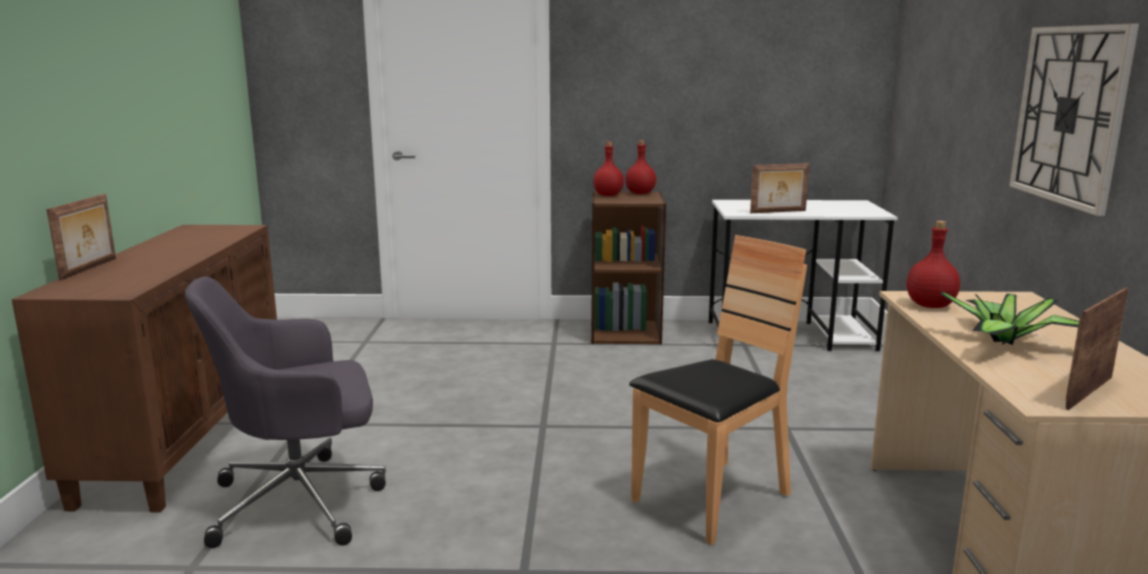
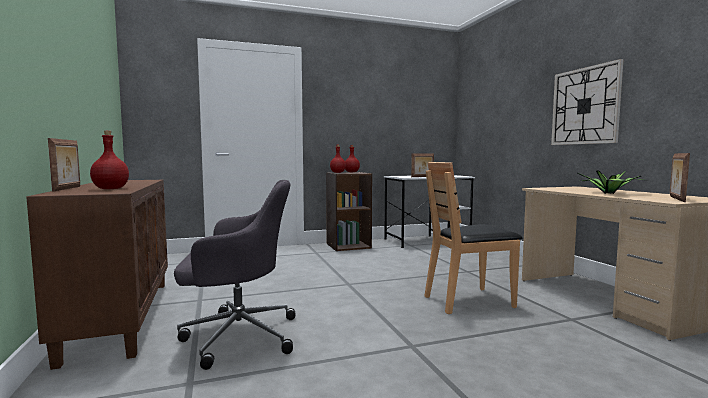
camera: 20 degrees left, 10 degrees down
(302, 501) = (237, 336): grey office chair -> grey office chair turned 150 degrees counterclockwise
(712, 499) = (469, 301): brown chair -> brown chair turned 135 degrees counterclockwise
(931, 306) = (553, 189): red bottle -> red bottle (111, 189)

